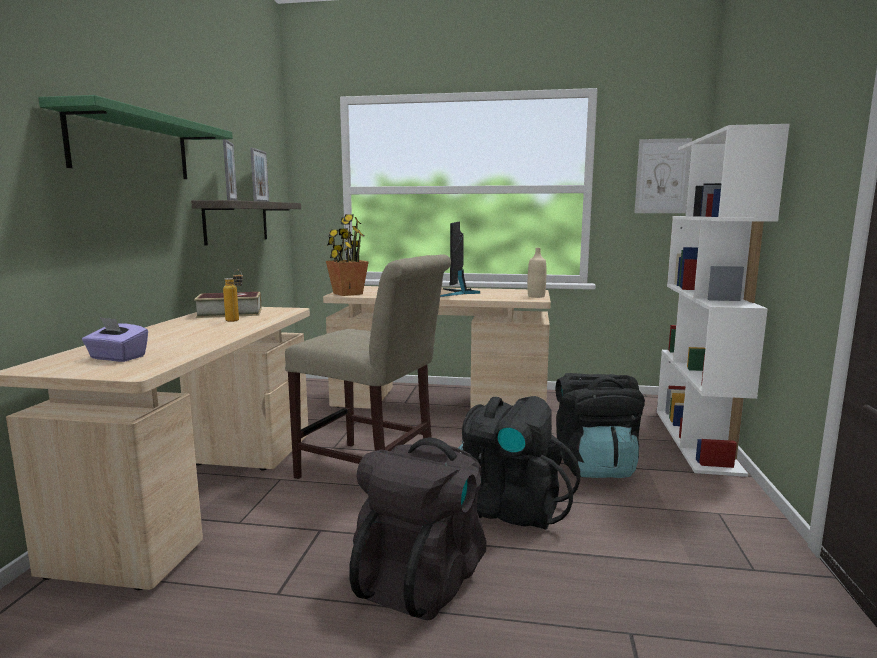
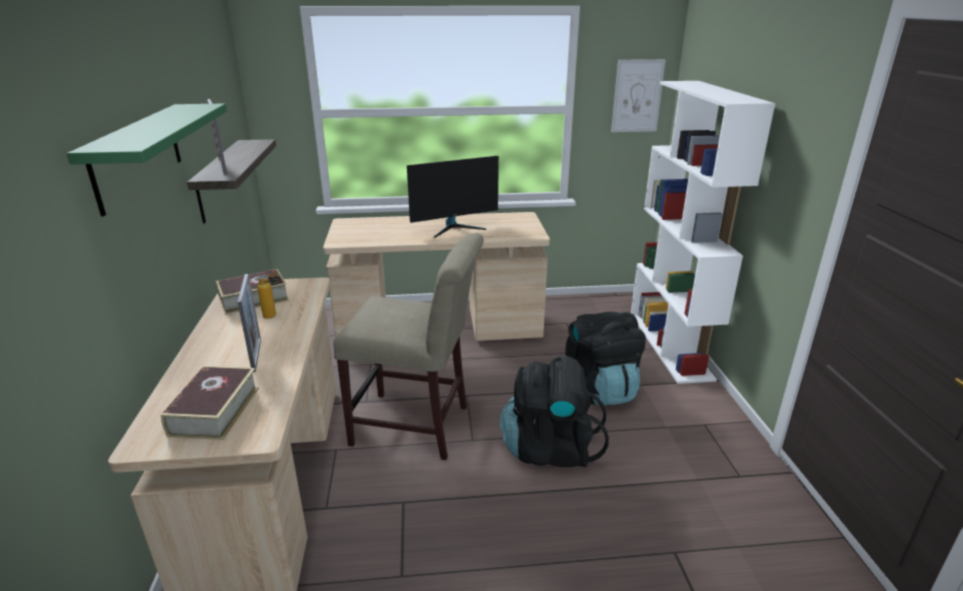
camera: 15 degrees left, 15 degrees up
(117, 358) = (215, 411): purple tissue box -> book
(261, 202) = (237, 148): picture frame -> picture frame (256, 355)
(347, 293) = (345, 239): potted plant -> none
(422, 578) = (510, 535): black backpack -> none
(457, 293) = (454, 228): monitor -> monitor turned 105 degrees counterclockwise
(536, 296) = (531, 228): beige bottle -> none

